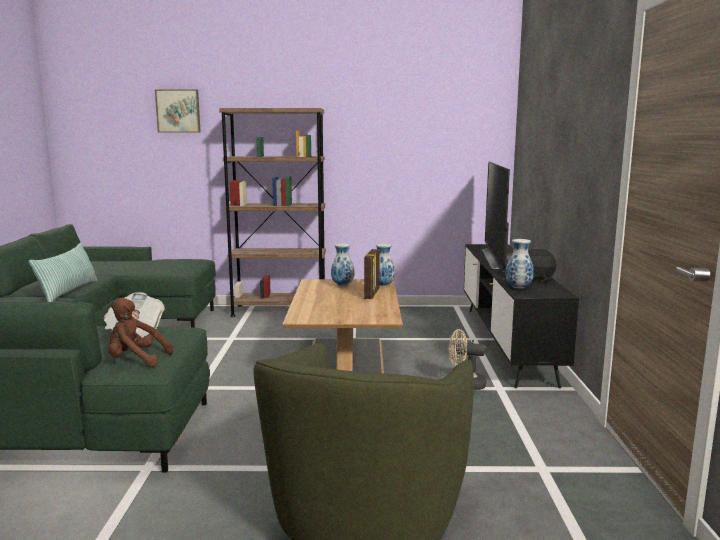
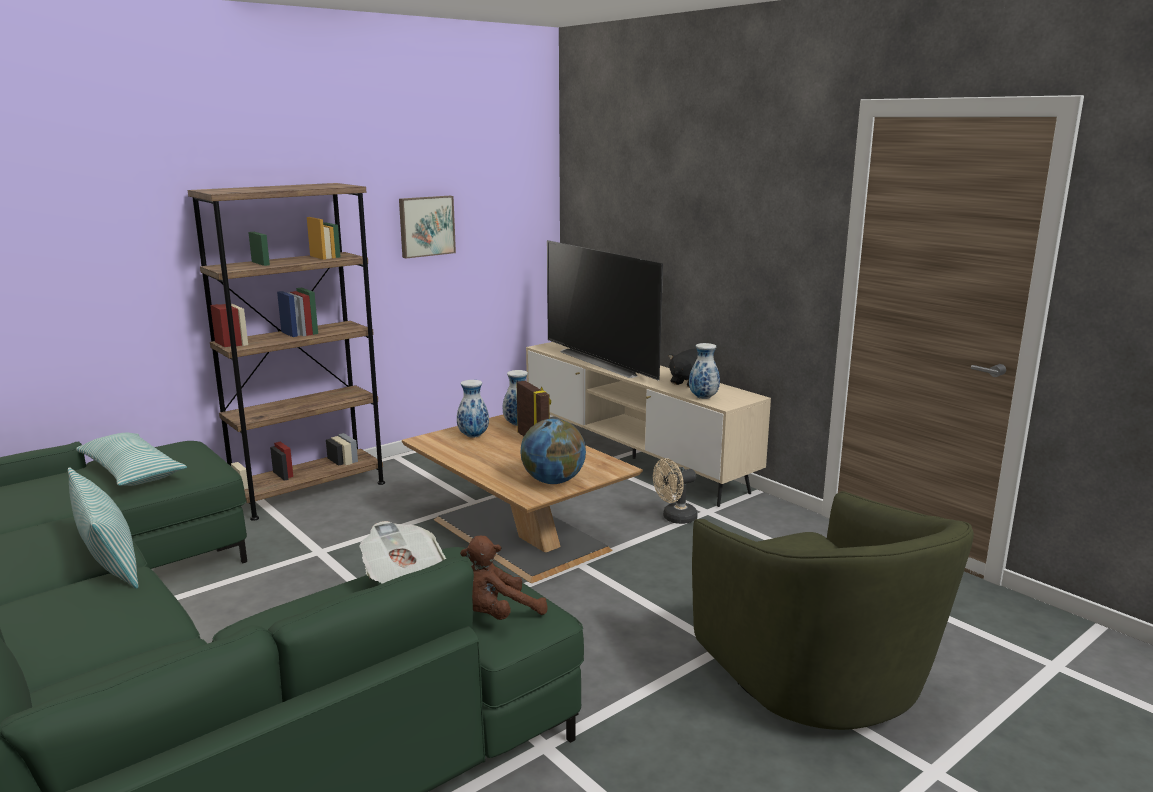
camera: 40 degrees left, 5 degrees up
(154, 265) = (131, 472): none -> pillow
(178, 111) = (92, 196): picture -> picture (426, 226)
(330, 315) = (553, 481): none -> globe
(506, 342) = (633, 458): black tv stand -> beige tv stand

